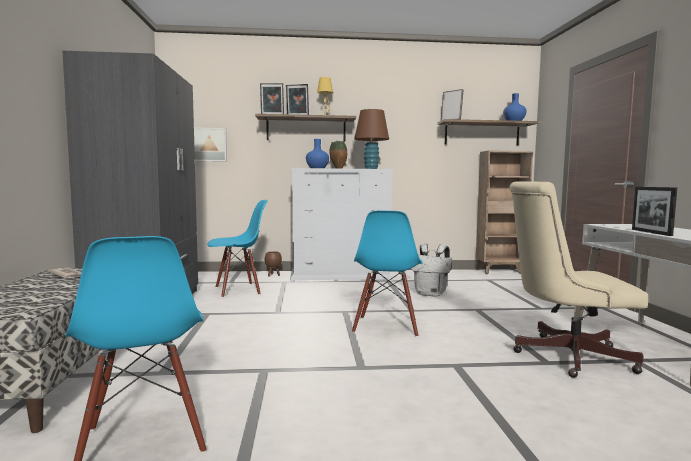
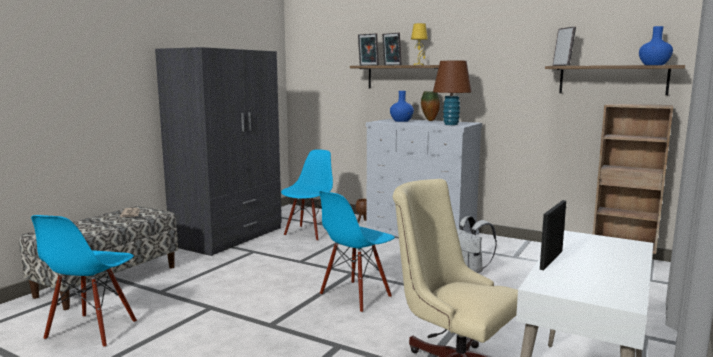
camera: 35 degrees right, 5 degrees up
(209, 144) = (323, 93): picture -> none
(238, 290) = (309, 233): blue chair -> blue chair turned 75 degrees counterclockwise

